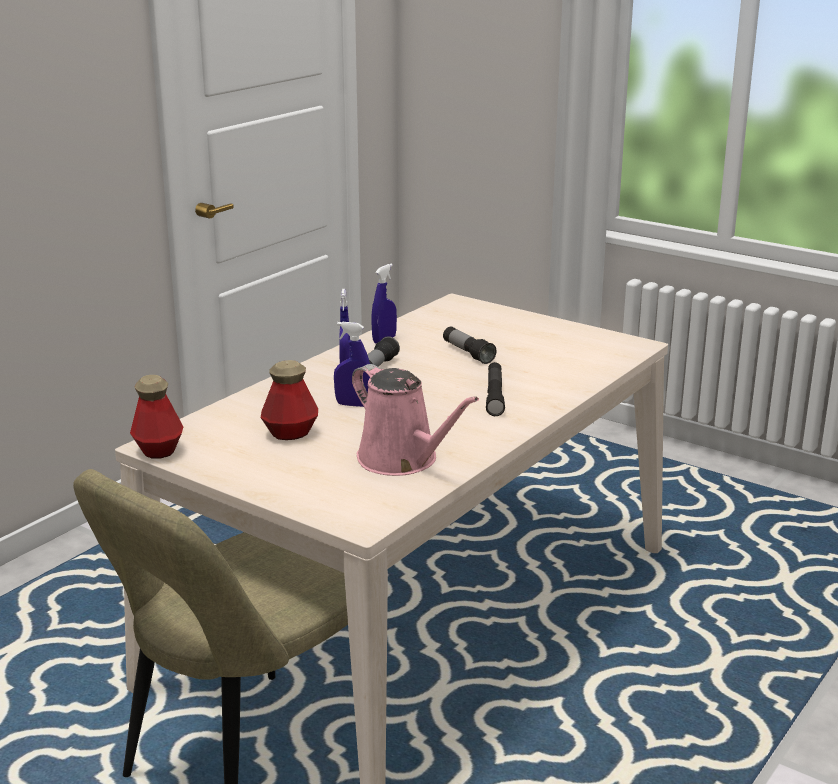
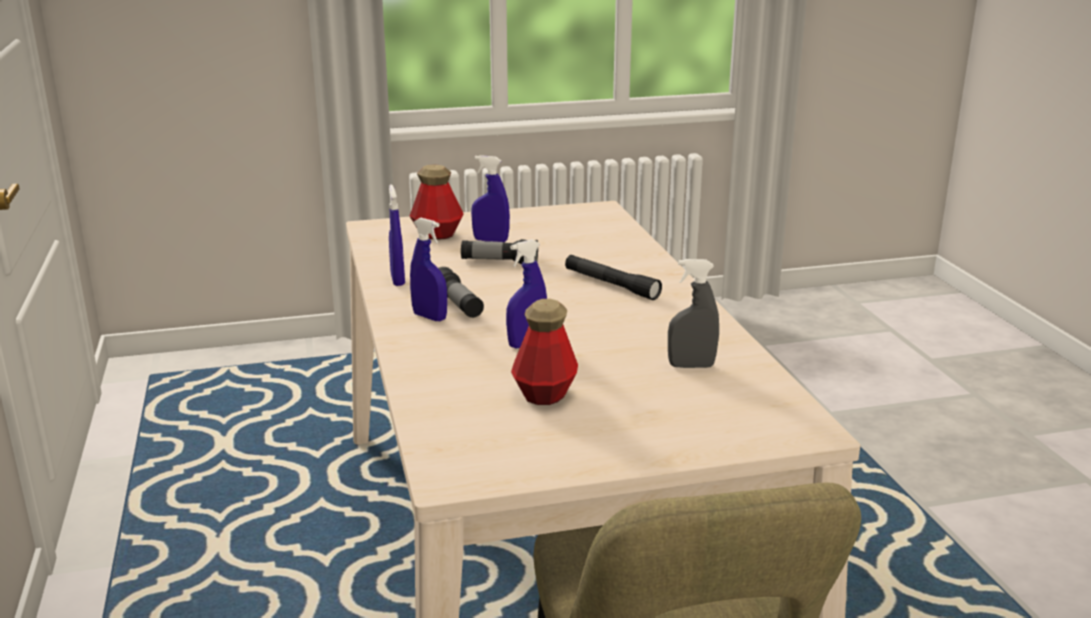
camera: 50 degrees left, 0 degrees up
(158, 450) = (469, 479): bottle -> bottle (437, 234)
(402, 460) = (691, 366): pink watering can -> grey spray bottle
(501, 338) = (491, 240): none -> blue spray bottle

